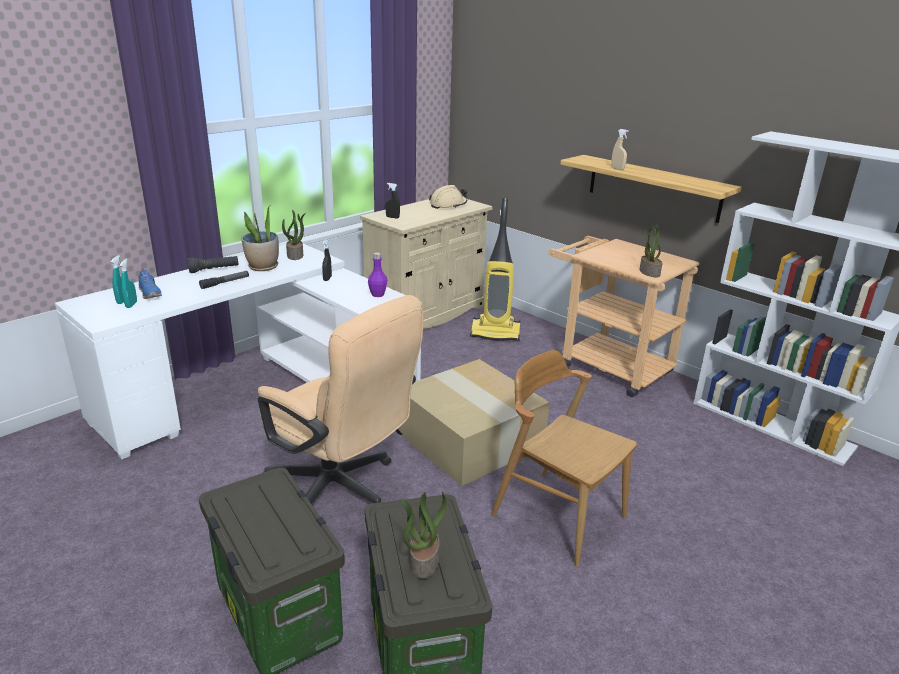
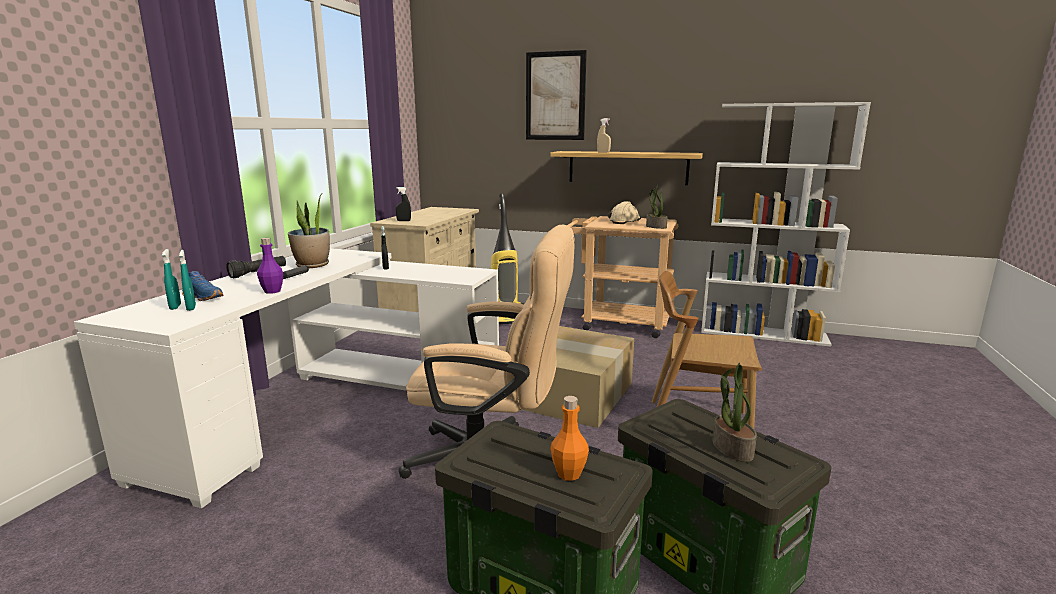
camera: 25 degrees left, 10 degrees down
(274, 536) = (569, 474): none -> orange bottle
(295, 255) = (336, 255): potted plant -> none
(377, 294) = (451, 270): purple bottle -> purple bottle (272, 291)
(448, 205) = (441, 211): beige hard hat -> beige hard hat (624, 221)
(585, 89) = (555, 96): none -> picture

